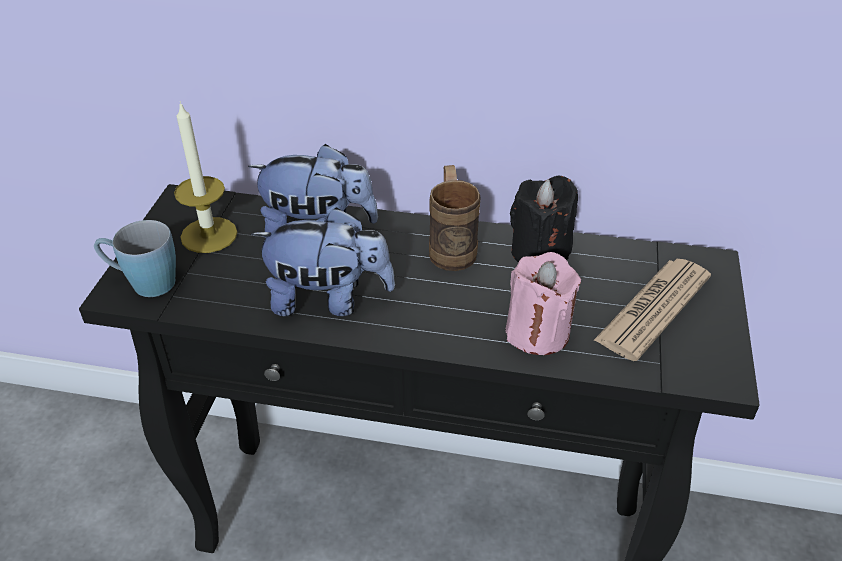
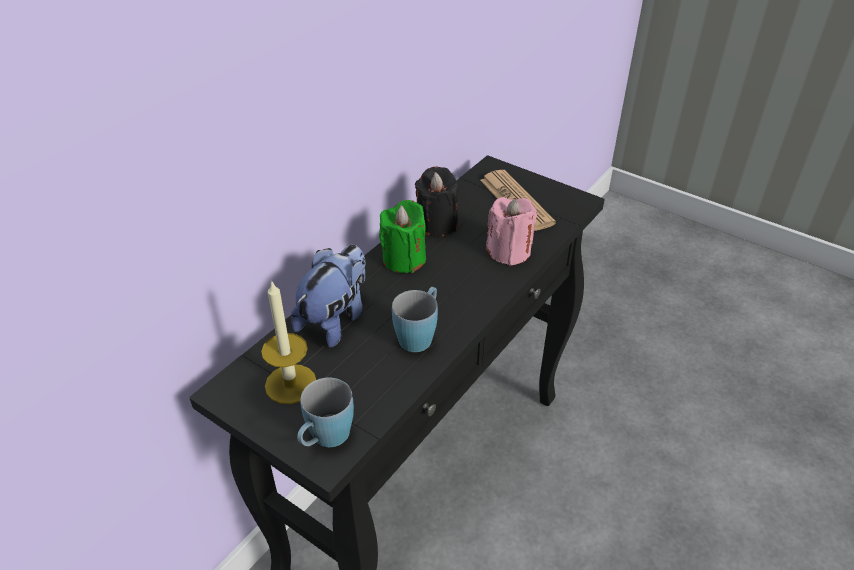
camera: 65 degrees left, 0 degrees up
(328, 300) = (419, 334): plush toy -> blue mug
(451, 247) = (404, 259): brown mug -> green candle

